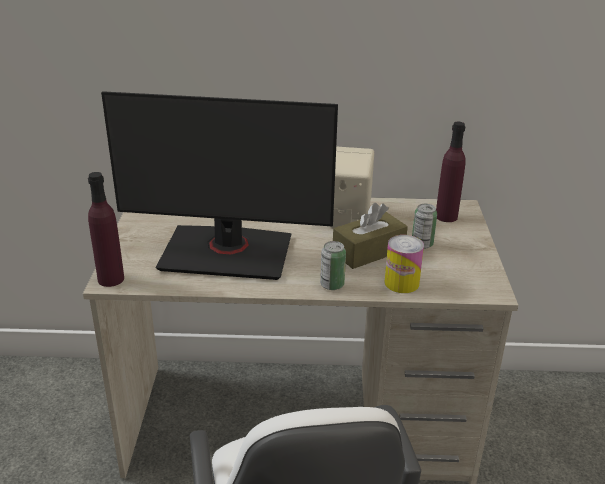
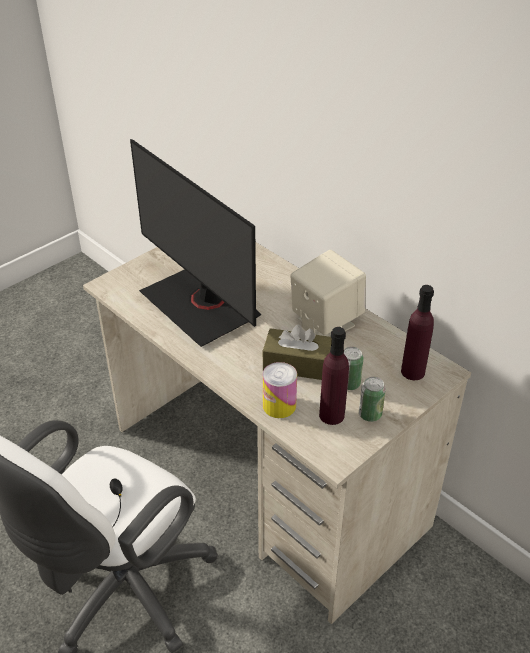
camera: 45 degrees right, 10 degrees up
(111, 279) = (109, 283): purple bottle -> purple bottle (331, 415)
(332, 285) = (229, 374): can -> can (370, 414)

